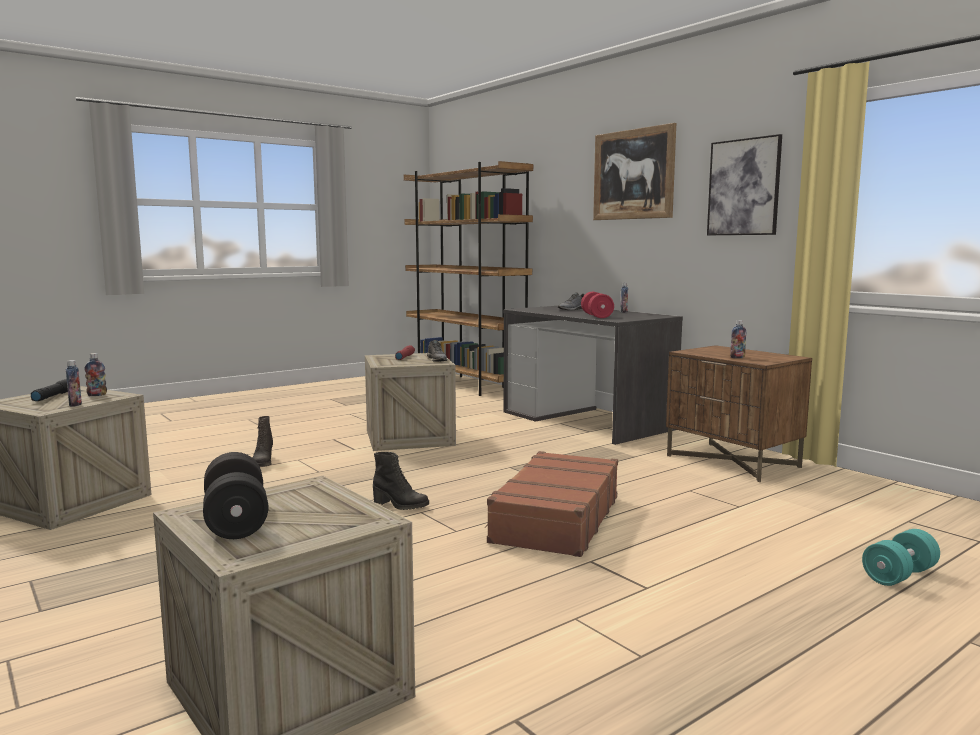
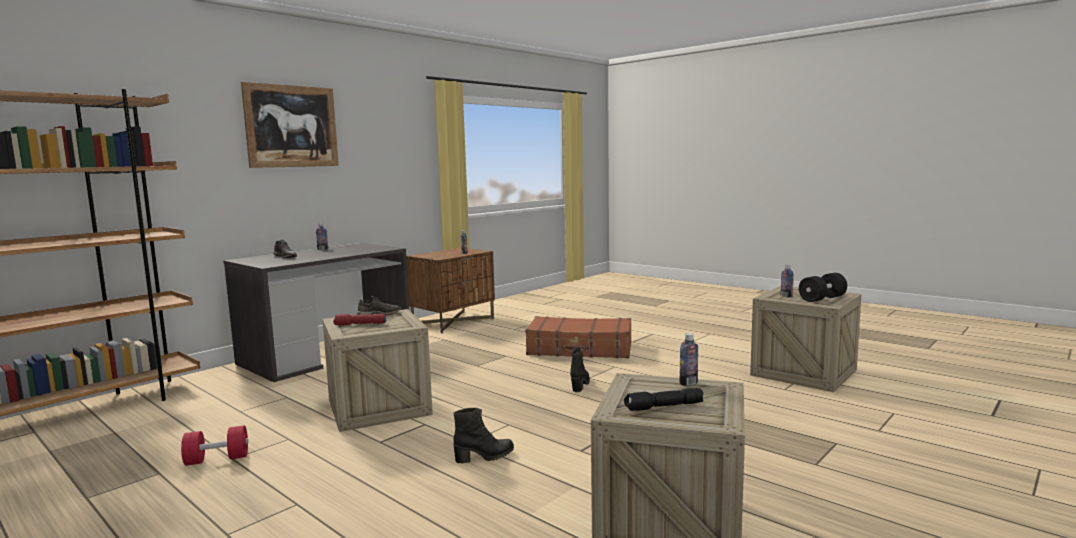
camera: 100 degrees left, 0 degrees up
(97, 395) = (638, 389): bottle -> bottle (786, 296)
(596, 316) = (357, 251): red dumbbell -> red dumbbell (217, 459)
(744, 187) = (390, 145): picture -> none
(899, 575) = (606, 308): turquoise dumbbell -> none

